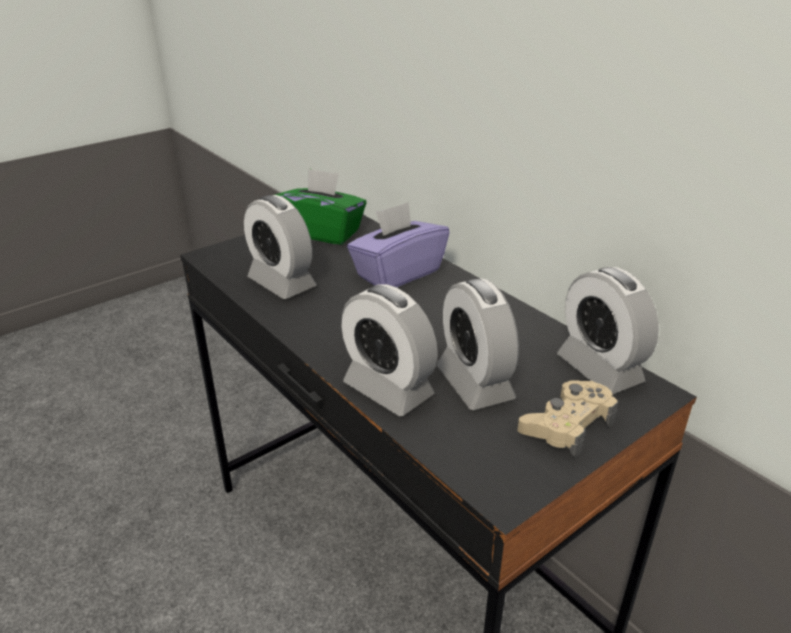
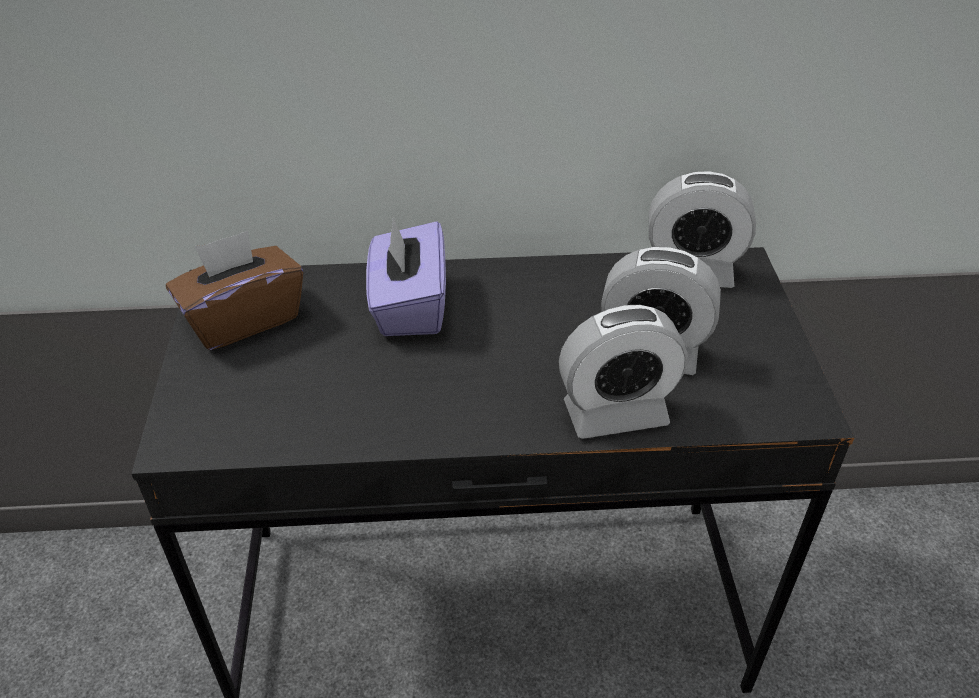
camera: 55 degrees left, 10 degrees up
(281, 283) = (327, 404): alarm clock -> none
(322, 232) = (243, 319): green tissue box -> brown tissue box
(567, 425) = (750, 331): beige game controller -> none

